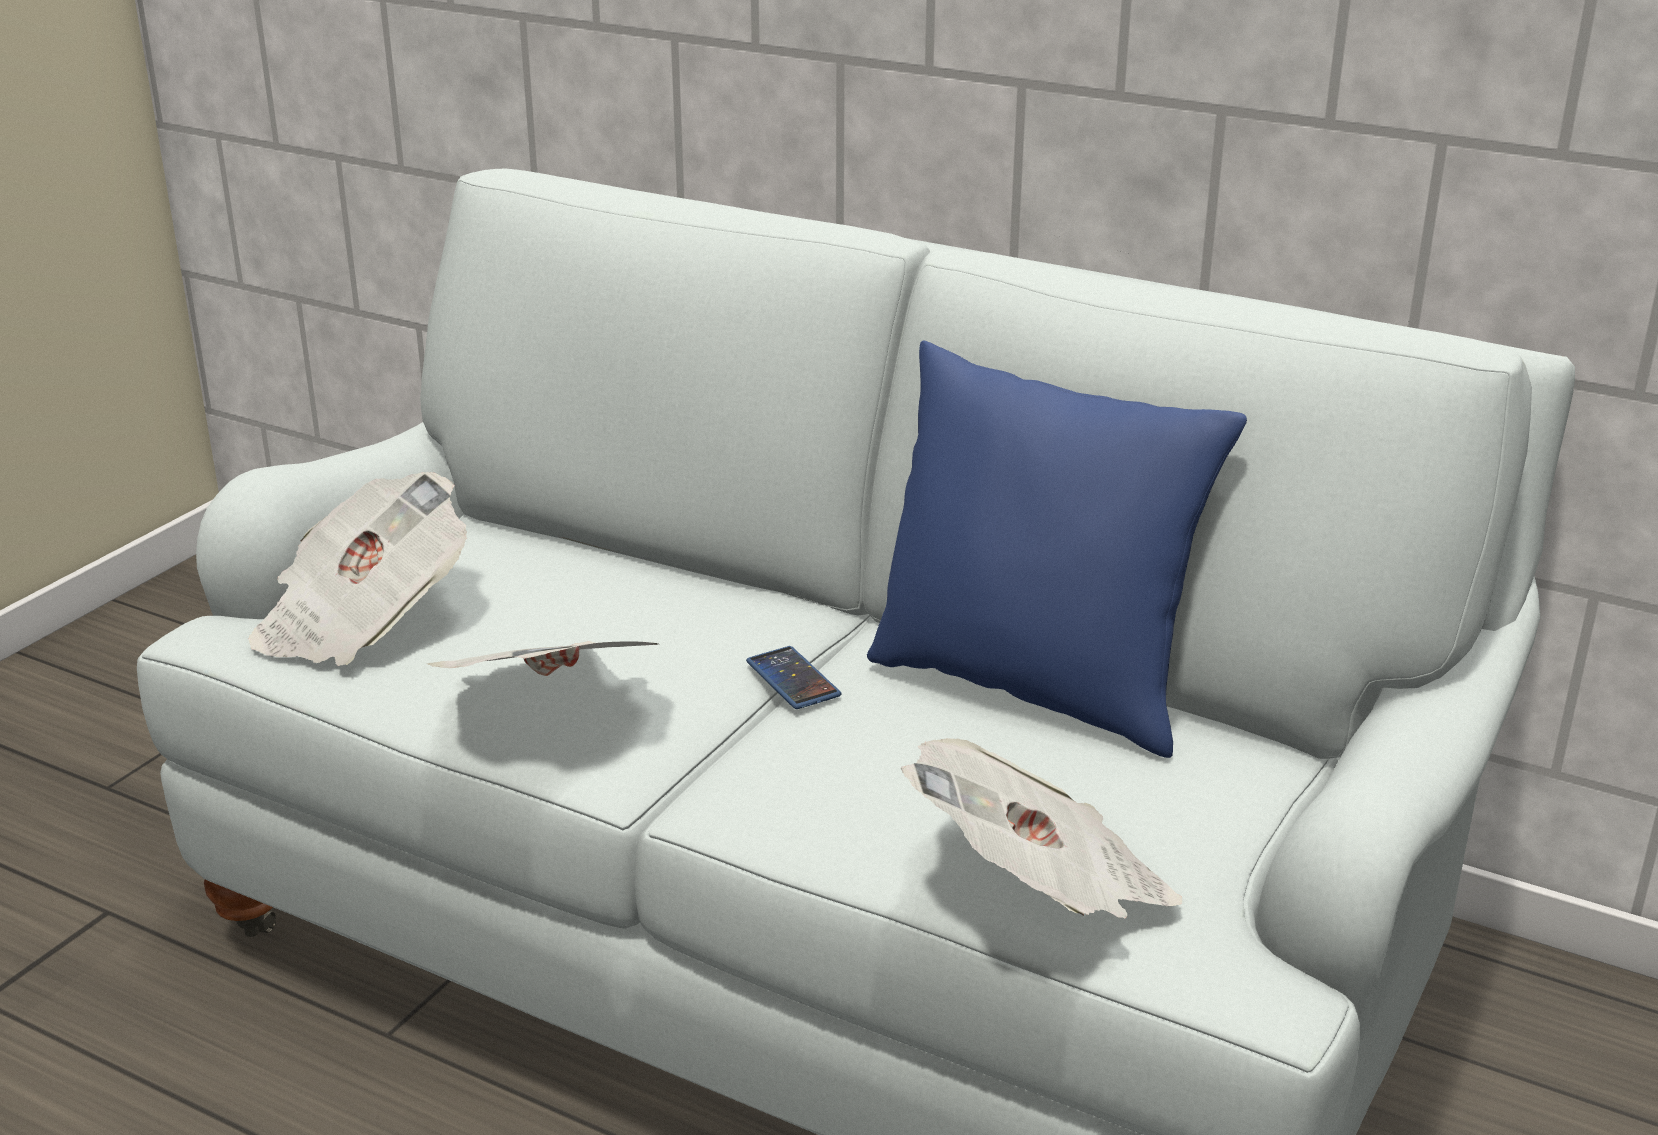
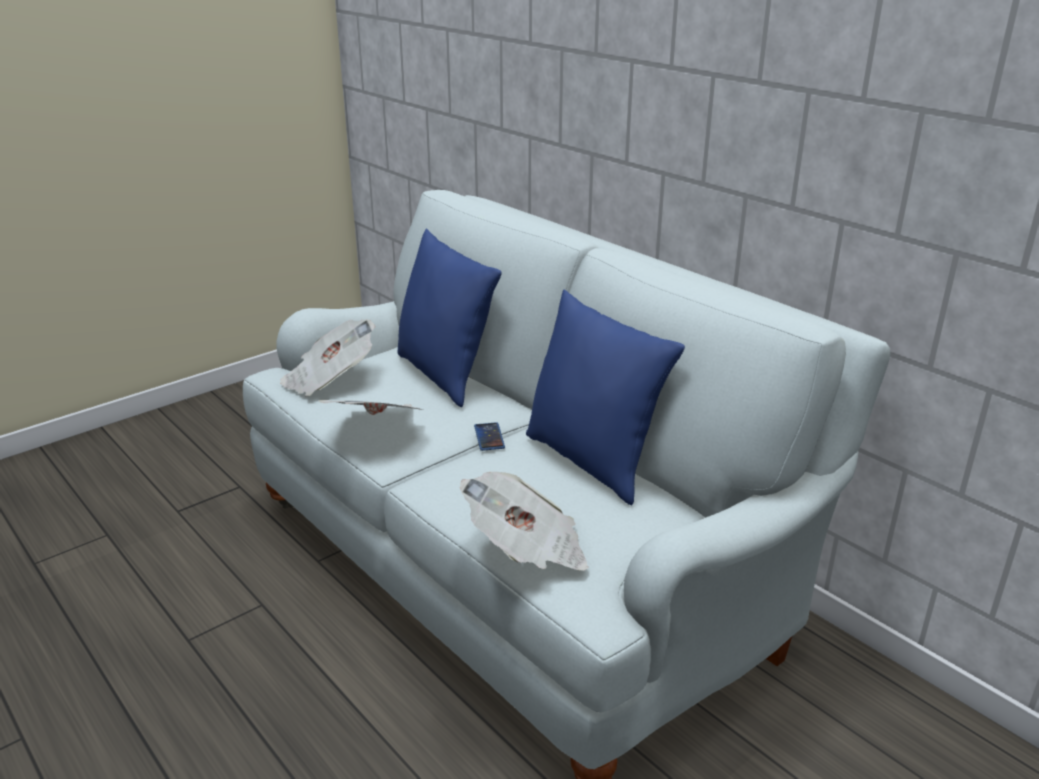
camera: 20 degrees right, 0 degrees up
(611, 567) = (445, 374): none -> blue pillow

